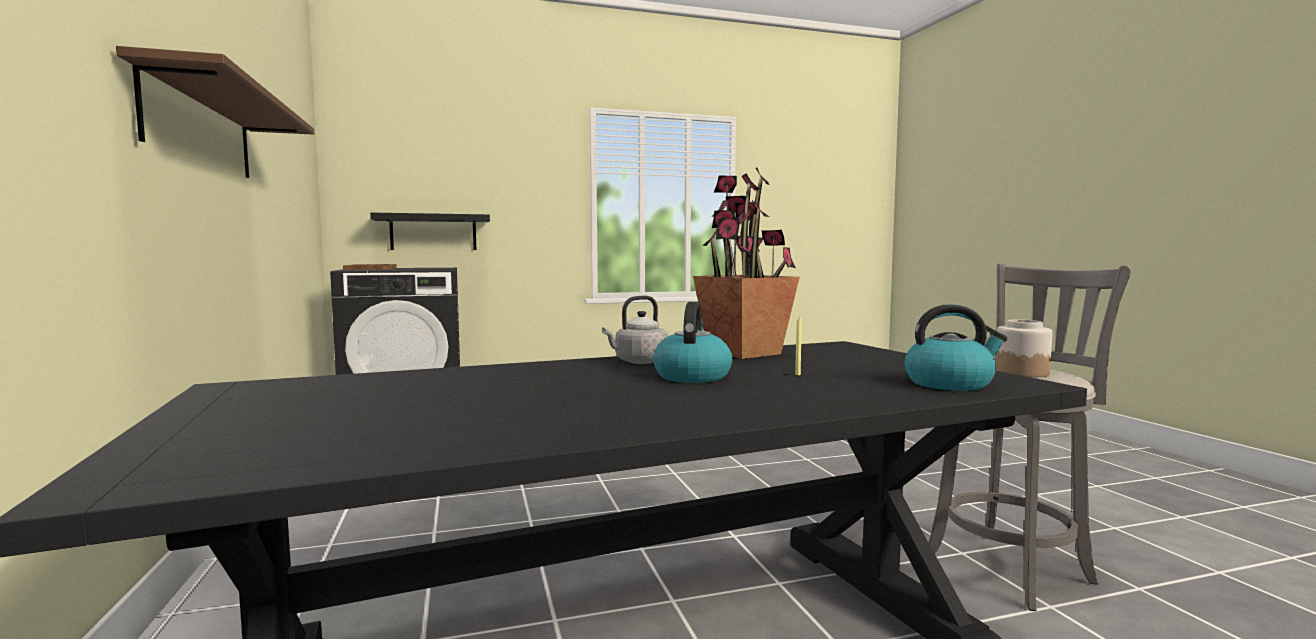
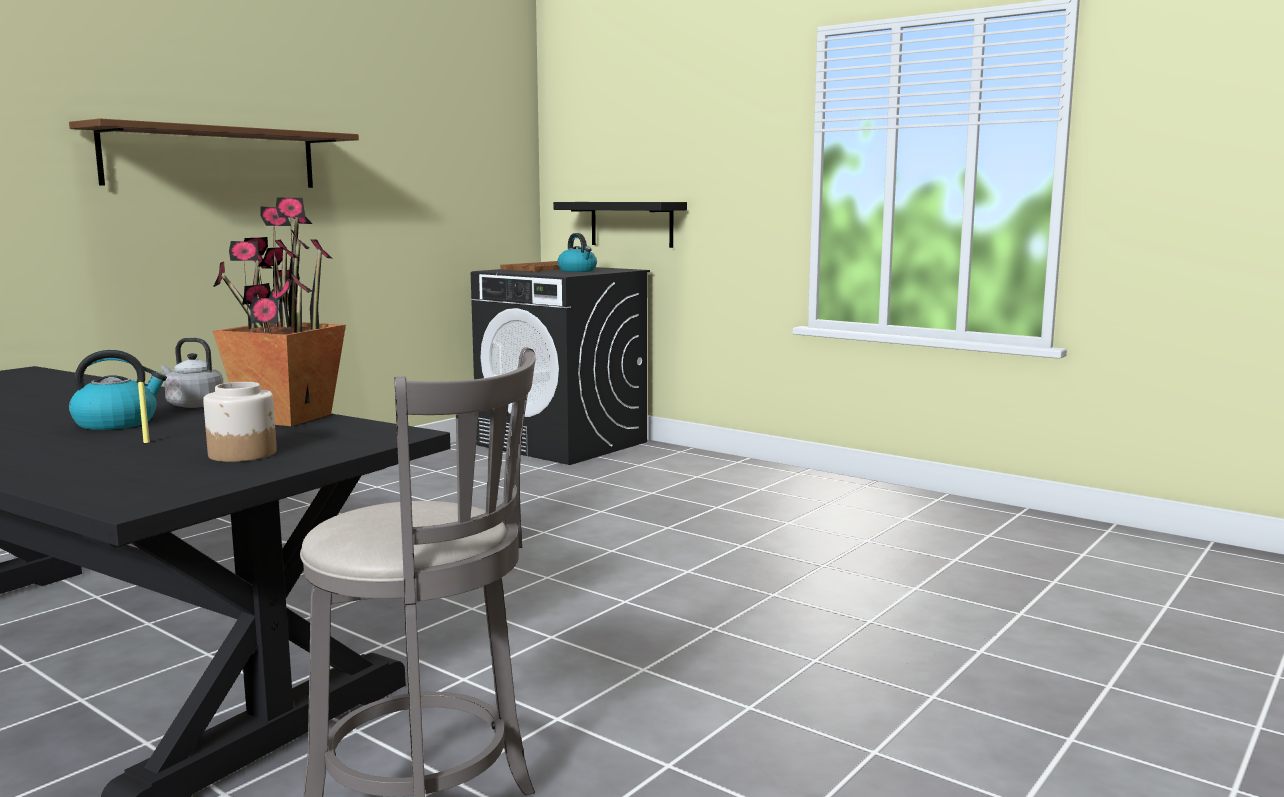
camera: 55 degrees right, 5 degrees up
(950, 383) = (115, 481): kettle -> kettle (578, 271)
(1021, 372) = (384, 520): jar -> jar (243, 454)

